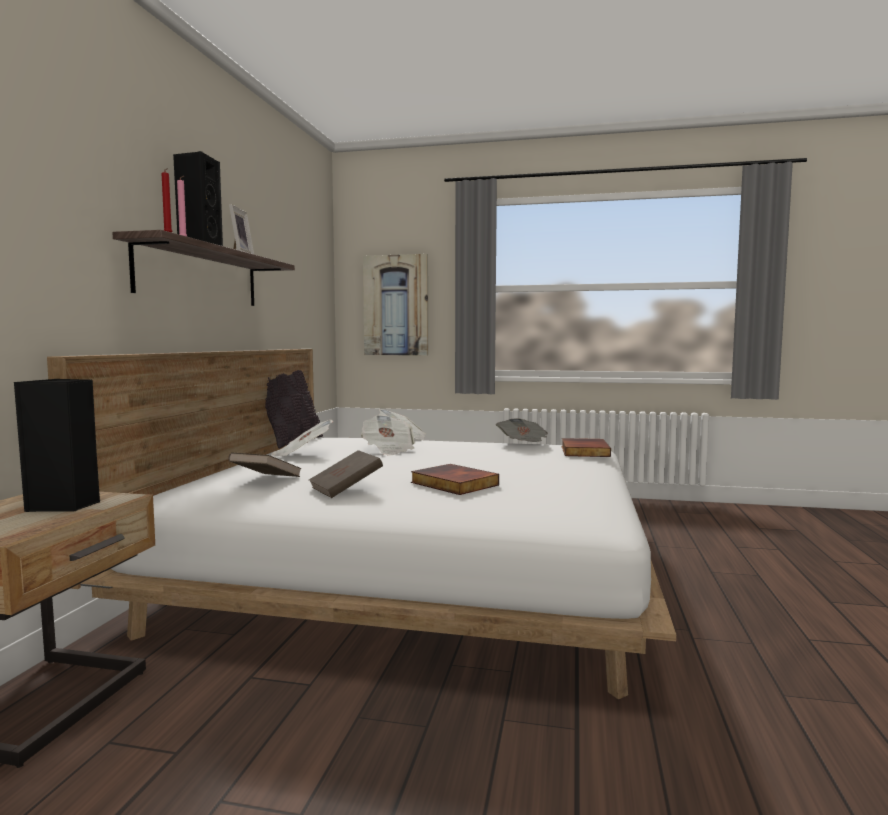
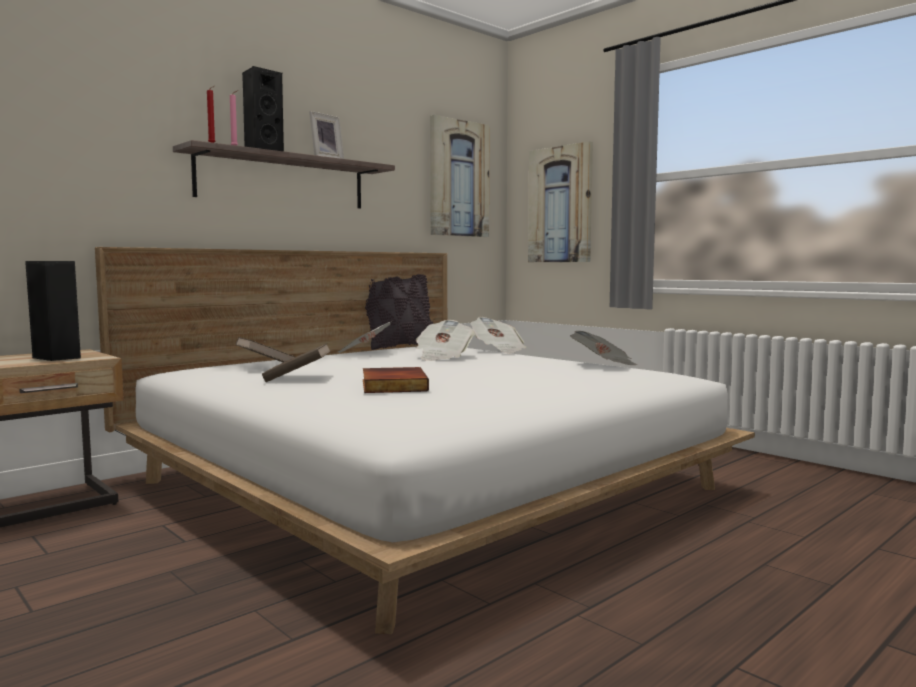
camera: 35 degrees right, 0 degrees up
(310, 277) = (458, 179): none -> picture
(583, 451) = (647, 377): book -> none

